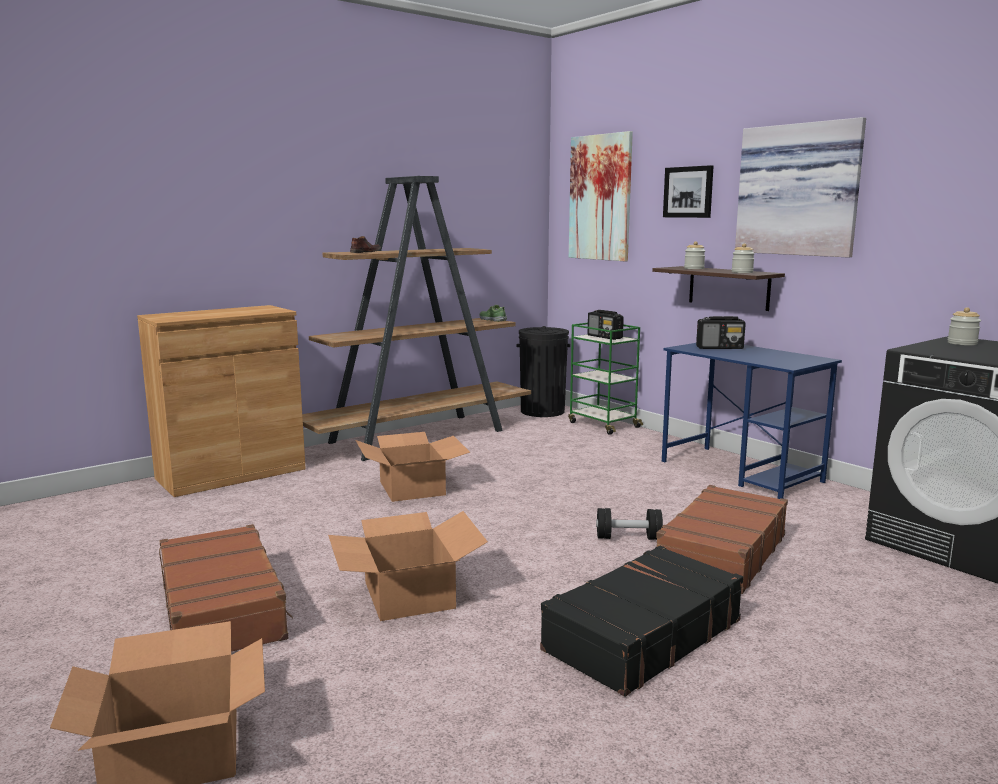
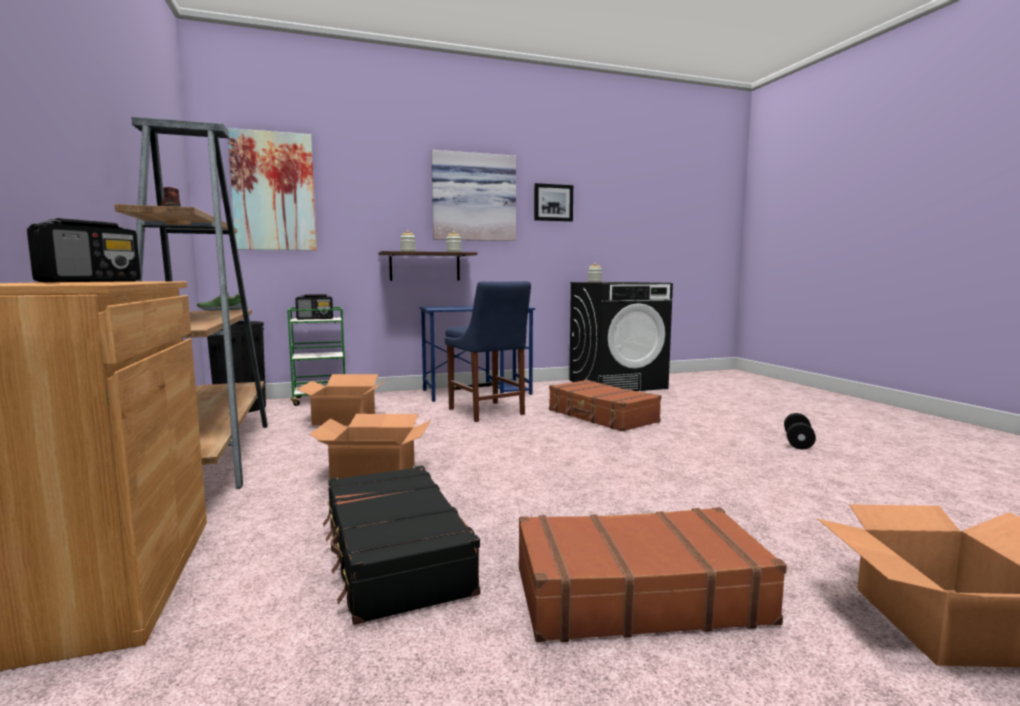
camera: 70 degrees left, 5 degrees down
(408, 595) = (633, 501): cardboard box -> cardboard box (344, 419)
(628, 538) = (563, 429): black dumbbell -> black dumbbell (798, 442)
(641, 635) = (708, 448): black suitcase -> black suitcase (394, 556)
(651, 492) = (487, 412): none -> blue chair
(688, 192) = (379, 193): picture -> picture (553, 202)
(720, 348) = (450, 307): radio -> radio (91, 281)

